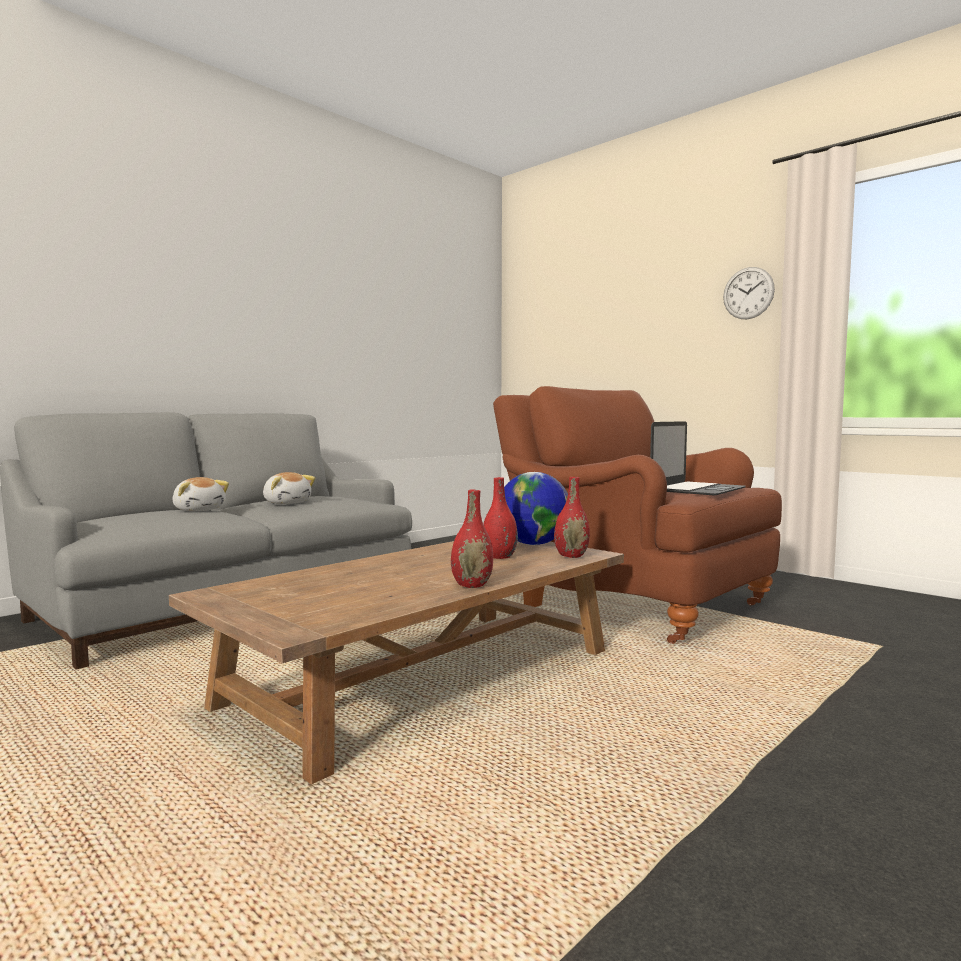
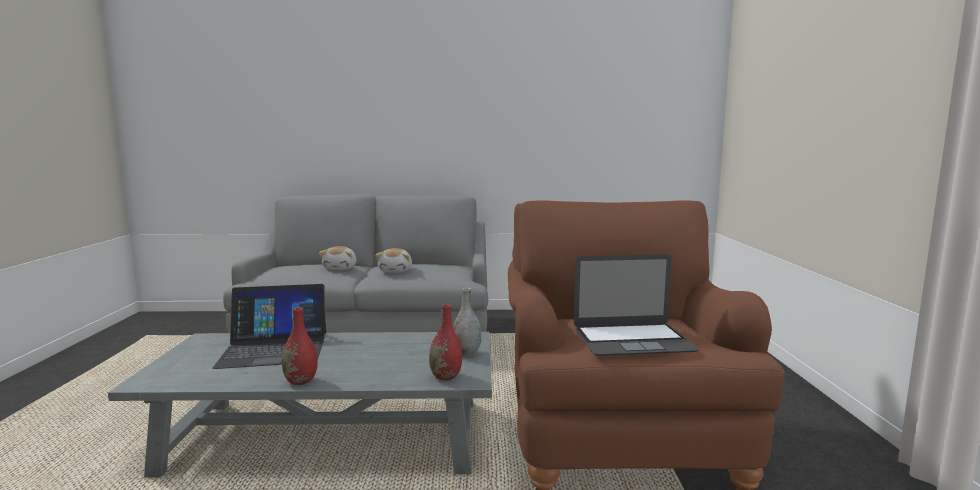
camera: 45 degrees right, 5 degrees up
(346, 579) = (274, 349): none -> laptop
(425, 676) = (330, 435): brown coffee table -> grey coffee table
(499, 557) = (401, 359): red vase -> none
(533, 544) = (466, 353): globe -> grey vase
(748, 293) = (935, 60): wall clock -> none

